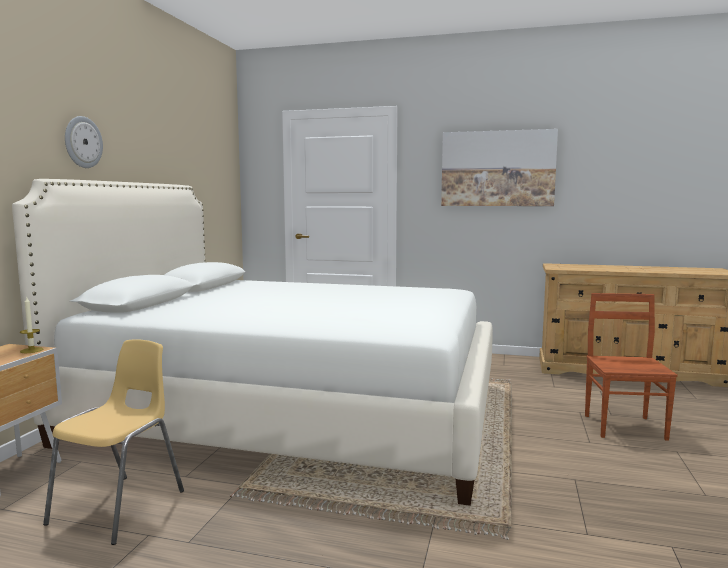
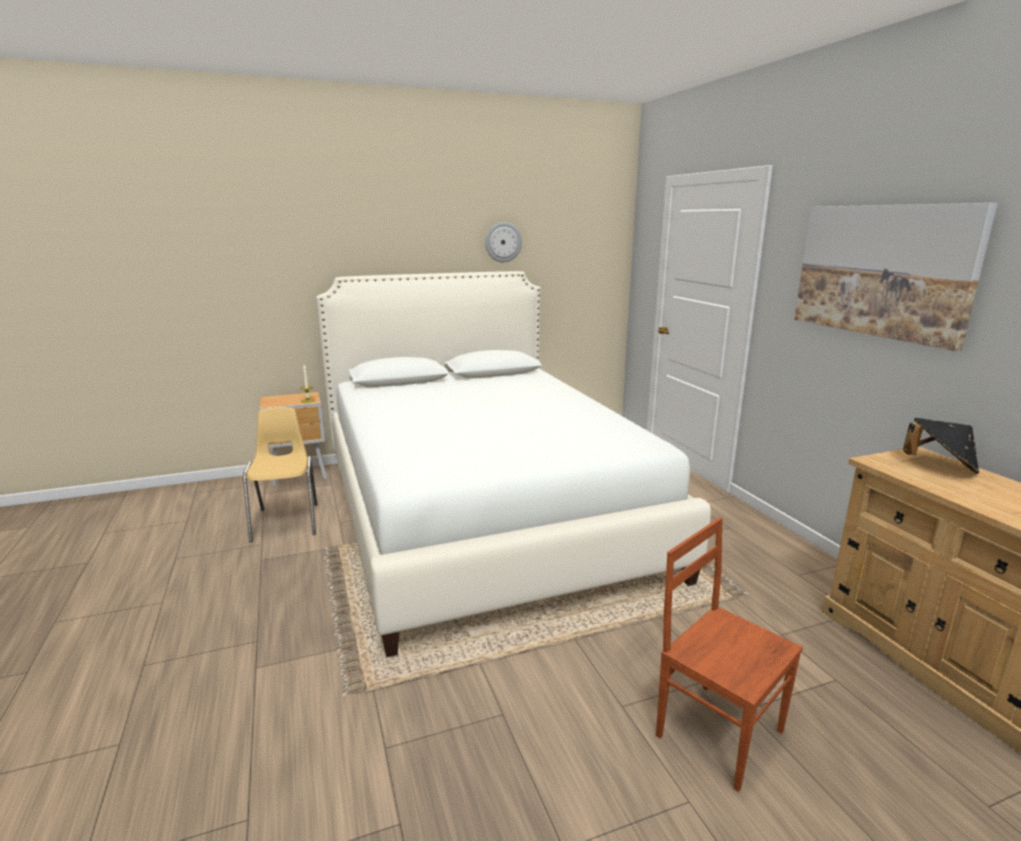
camera: 55 degrees right, 10 degrees up
(82, 142) = (394, 242): wall clock -> wall clock (503, 242)
(120, 507) = (287, 521): yellow chair -> yellow chair turned 90 degrees counterclockwise
(572, 266) = (939, 466): none -> black hat
(625, 426) = (718, 731): brown chair -> brown chair turned 105 degrees counterclockwise

